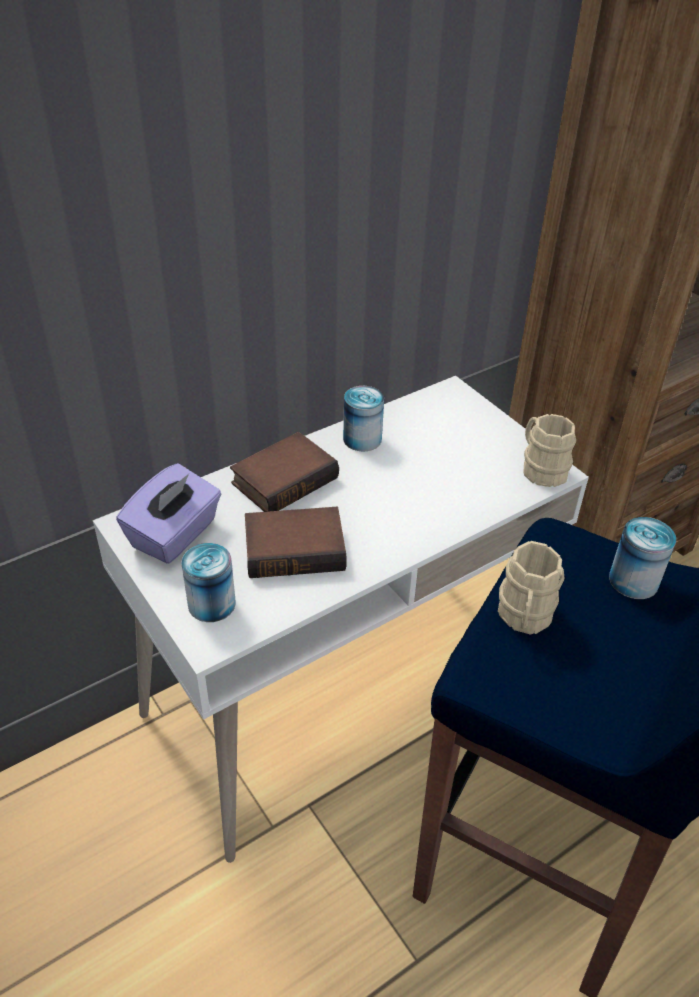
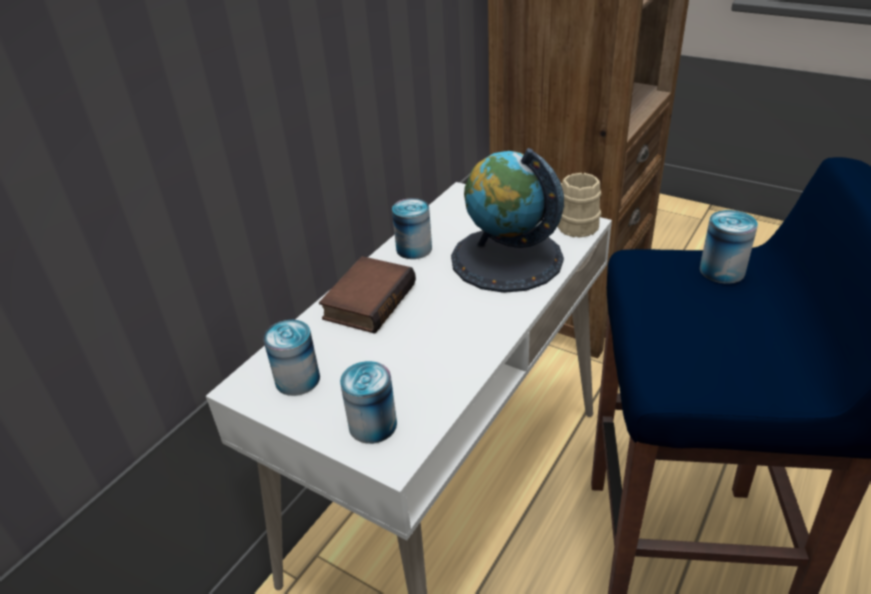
camera: 20 degrees left, 5 degrees down
(175, 535) = (297, 379): purple tissue box -> can
(296, 548) = (417, 350): book -> none
(445, 482) = (506, 259): none -> globe
(523, 618) = (665, 327): beige mug -> none

